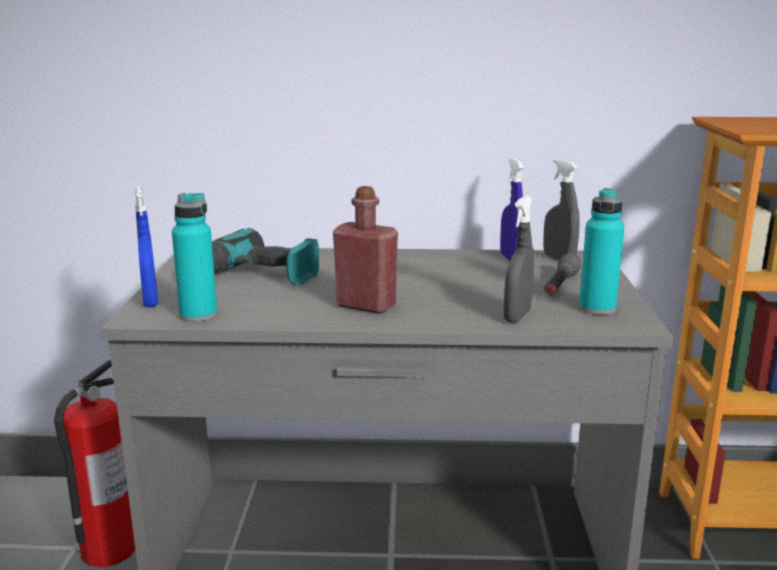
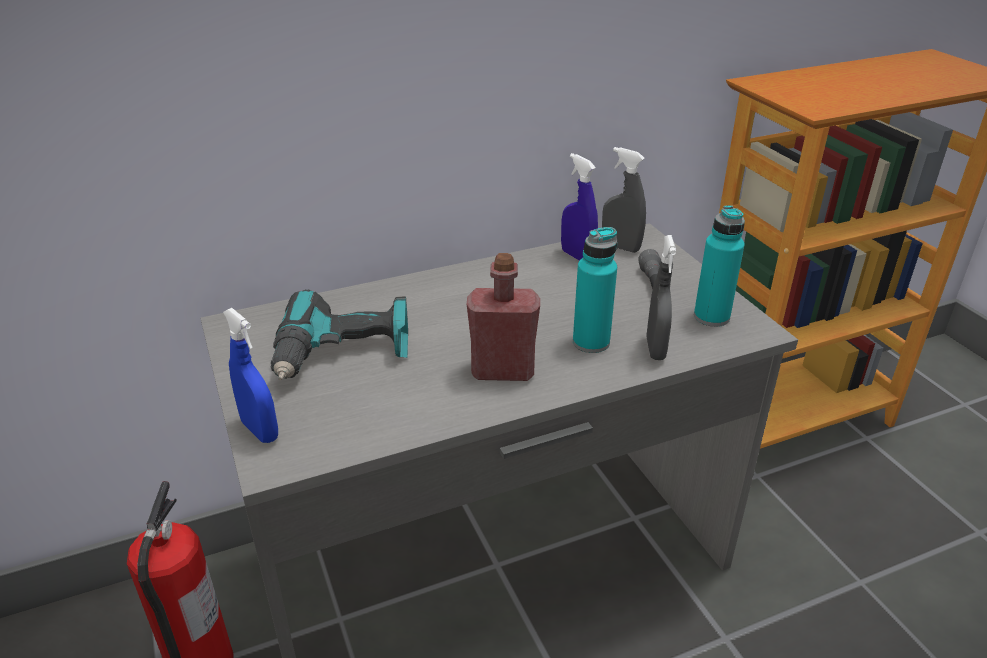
camera: 25 degrees left, 15 degrees up
(198, 315) = (339, 438): turquoise bottle -> turquoise bottle (591, 342)

